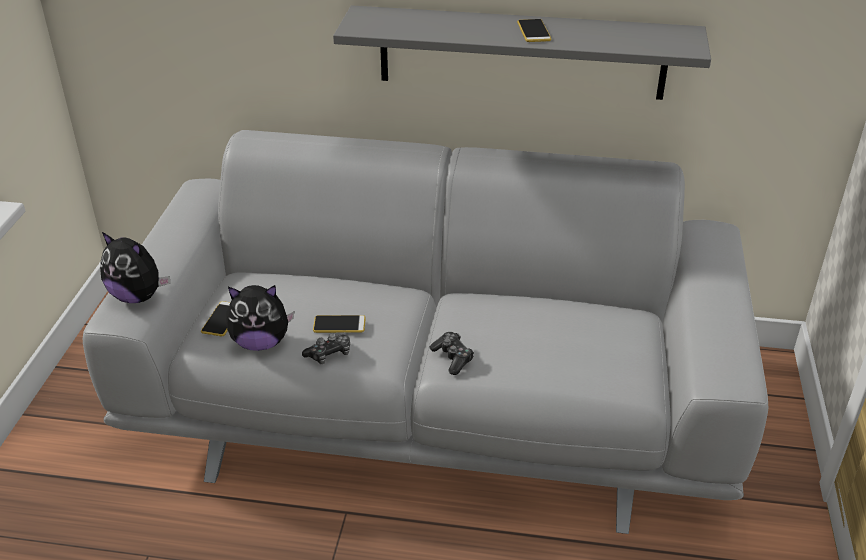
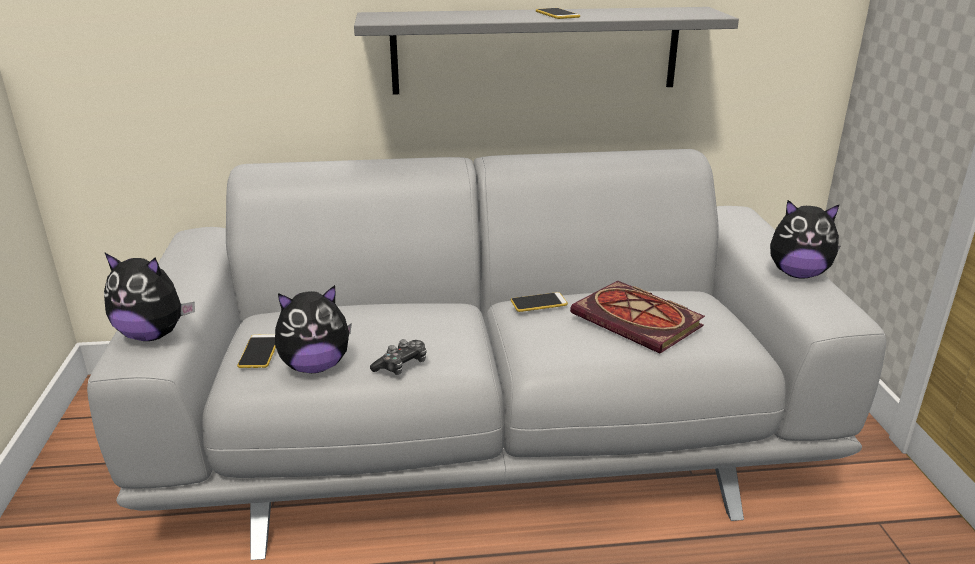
camera: 15 degrees left, 10 degrees down
(339, 324) = (400, 337): phone -> phone (538, 303)
(453, 358) = (539, 349): game controller -> none
(557, 343) = (640, 321): none -> book
(725, 321) = (797, 274): none -> plush toy

